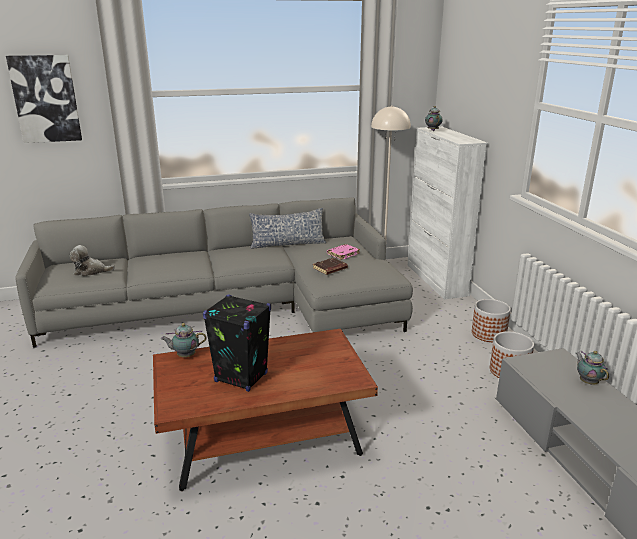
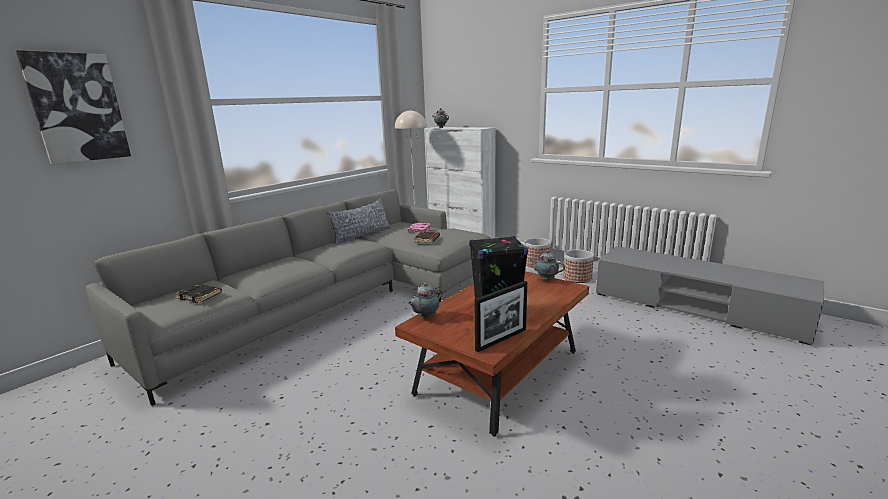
camera: 35 degrees left, 5 degrees down
(91, 271) = (200, 296): plush toy -> black book
(198, 404) = (501, 340): none -> picture frame
(587, 382) = (654, 256): teapot -> teapot (545, 279)

